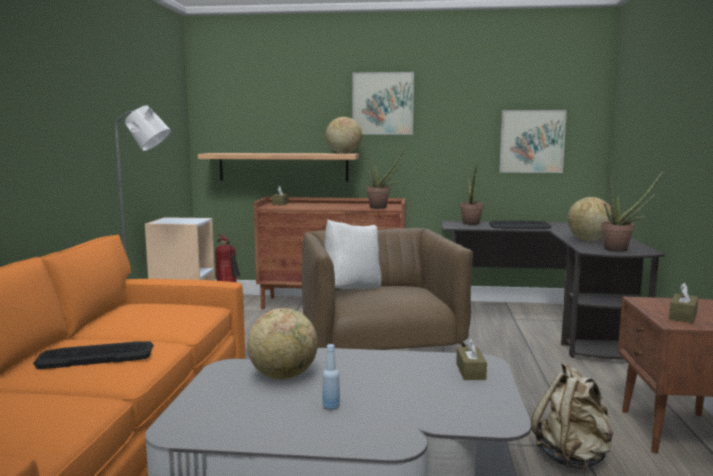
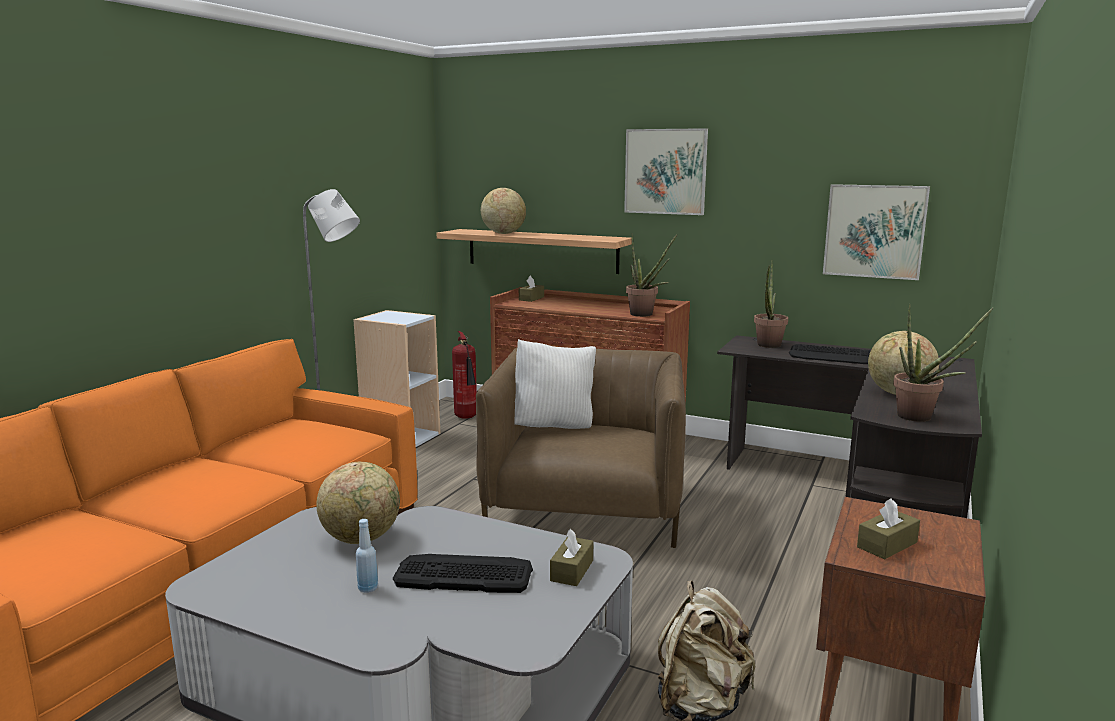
camera: 20 degrees right, 5 degrees up
(95, 355) = (193, 484): keyboard -> keyboard (463, 574)
(343, 153) = (606, 239): globe -> globe (503, 233)

